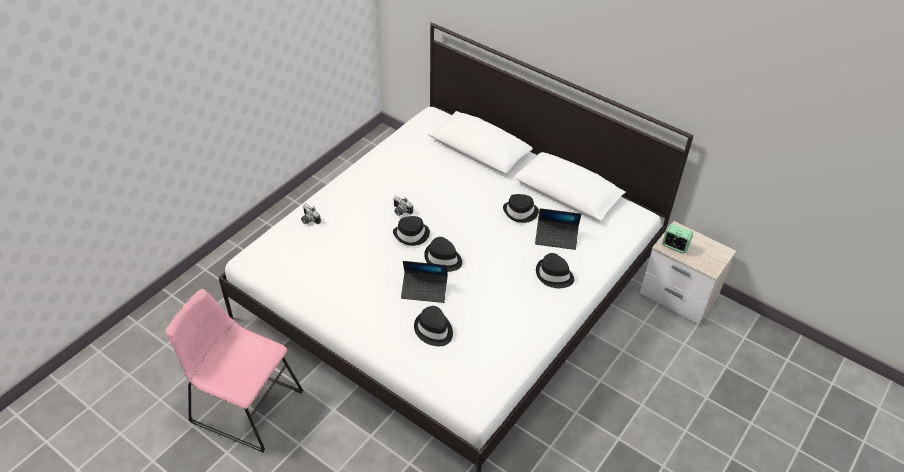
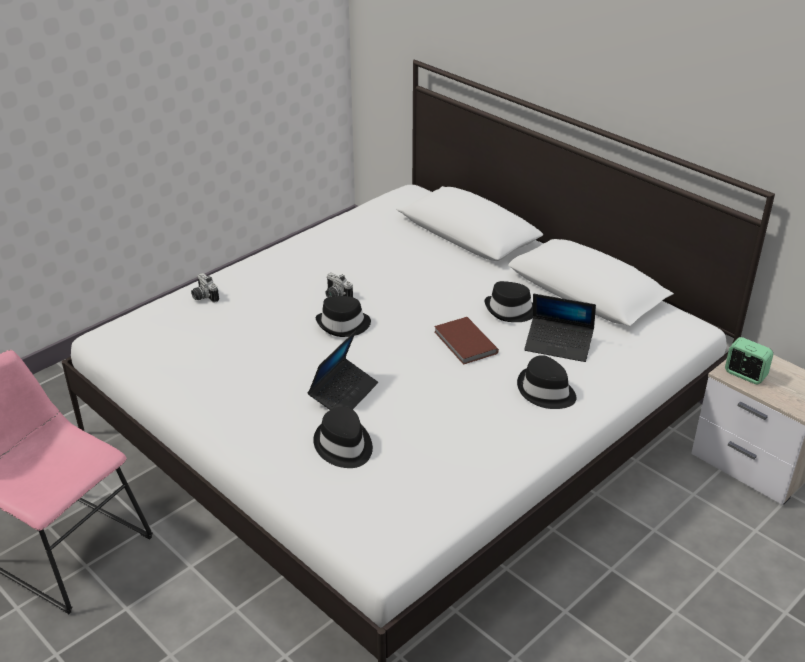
camera: 10 degrees right, 10 degrees down
(424, 290) = (343, 394): laptop -> laptop turned 75 degrees counterclockwise
(443, 259) = (381, 357): black hat -> none
(495, 242) = (464, 343): none -> brown book

